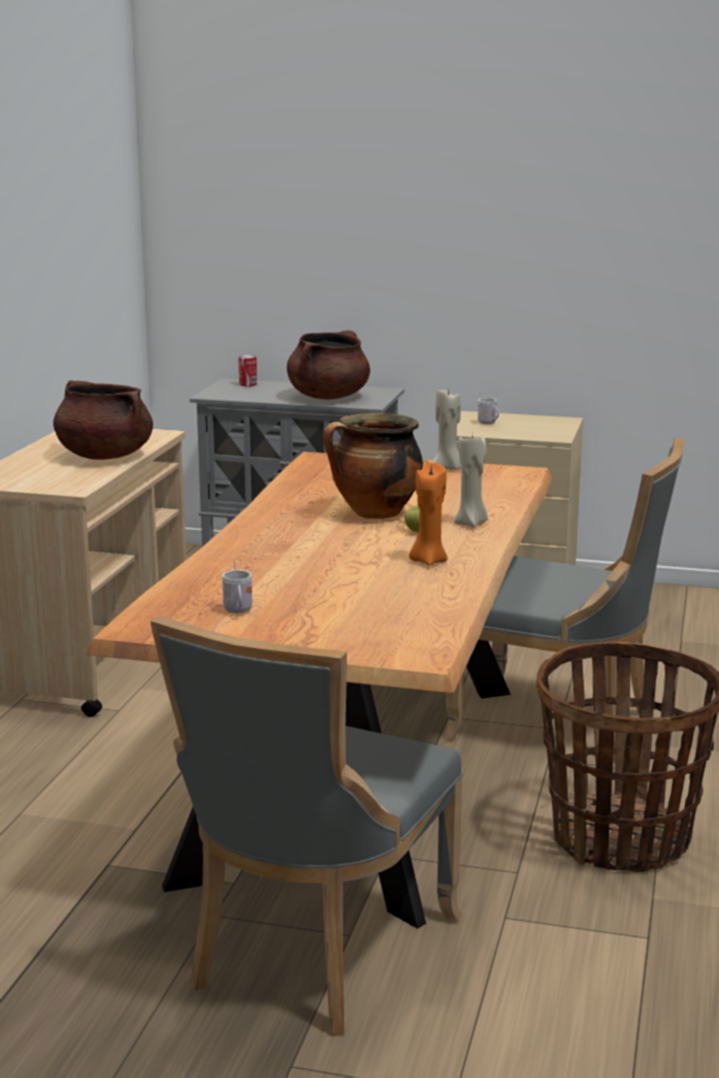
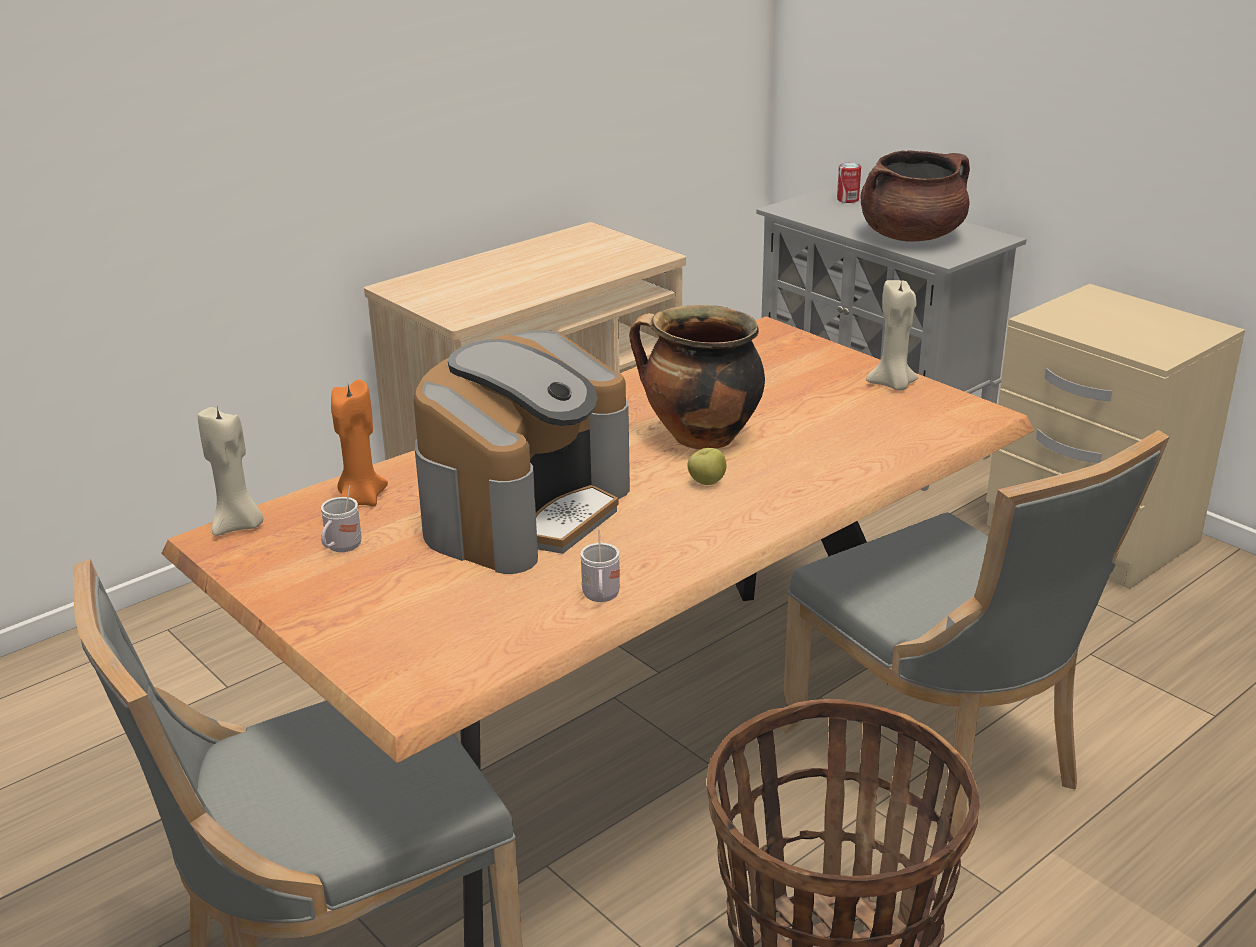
camera: 35 degrees right, 10 degrees up
(104, 456) = (553, 276): brown cooking pot -> none
(327, 567) = (524, 510): none -> coffee machine
(428, 561) = (647, 535): orange candle -> orange candle (361, 499)
(471, 523) = (788, 487): beige candle -> beige candle (238, 526)
(488, 423) = (1095, 312): white mug -> white mug (601, 598)

